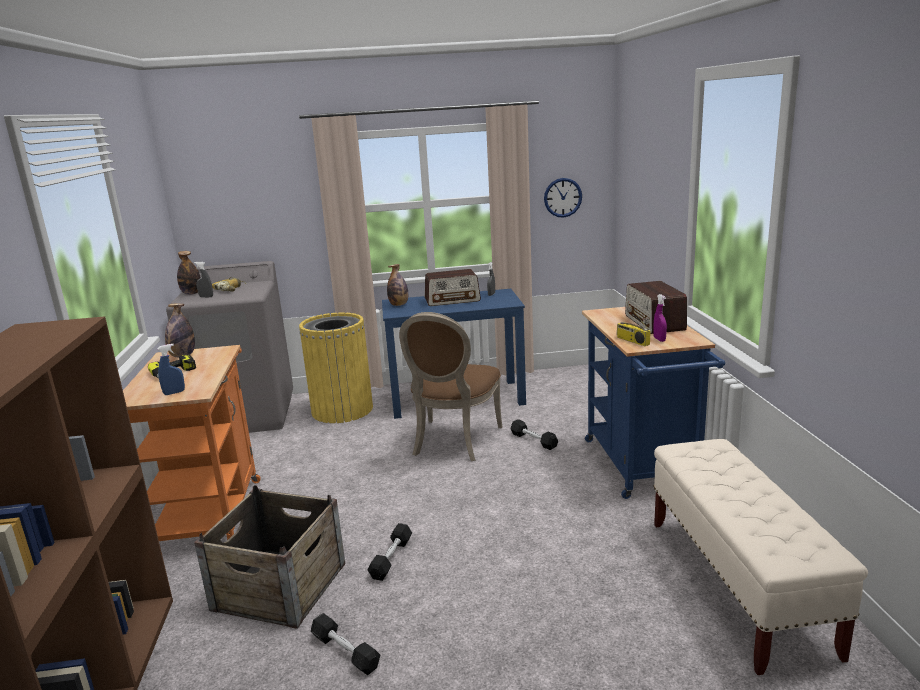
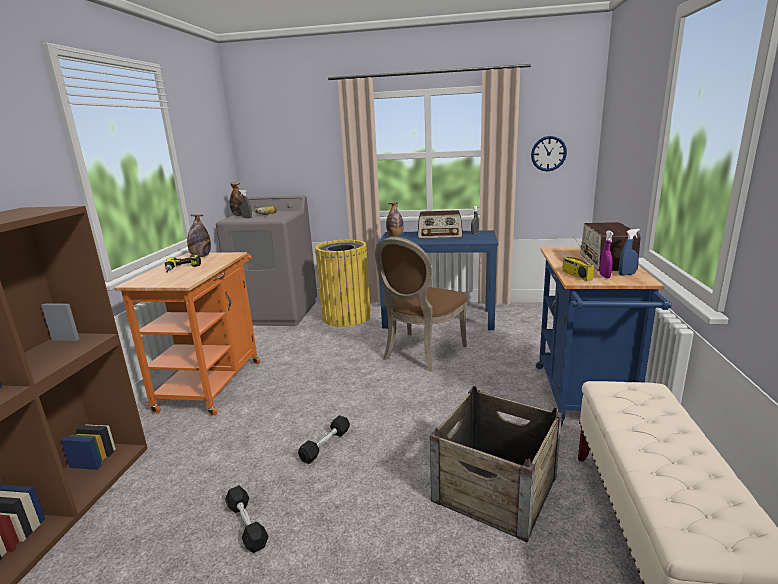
camera: 15 degrees right, 0 degrees up
(174, 393) = (168, 281): blue spray bottle -> blue spray bottle (627, 274)
(279, 585) = (228, 452): crate -> crate (495, 488)
(533, 440) = (489, 361): black dumbbell -> none

